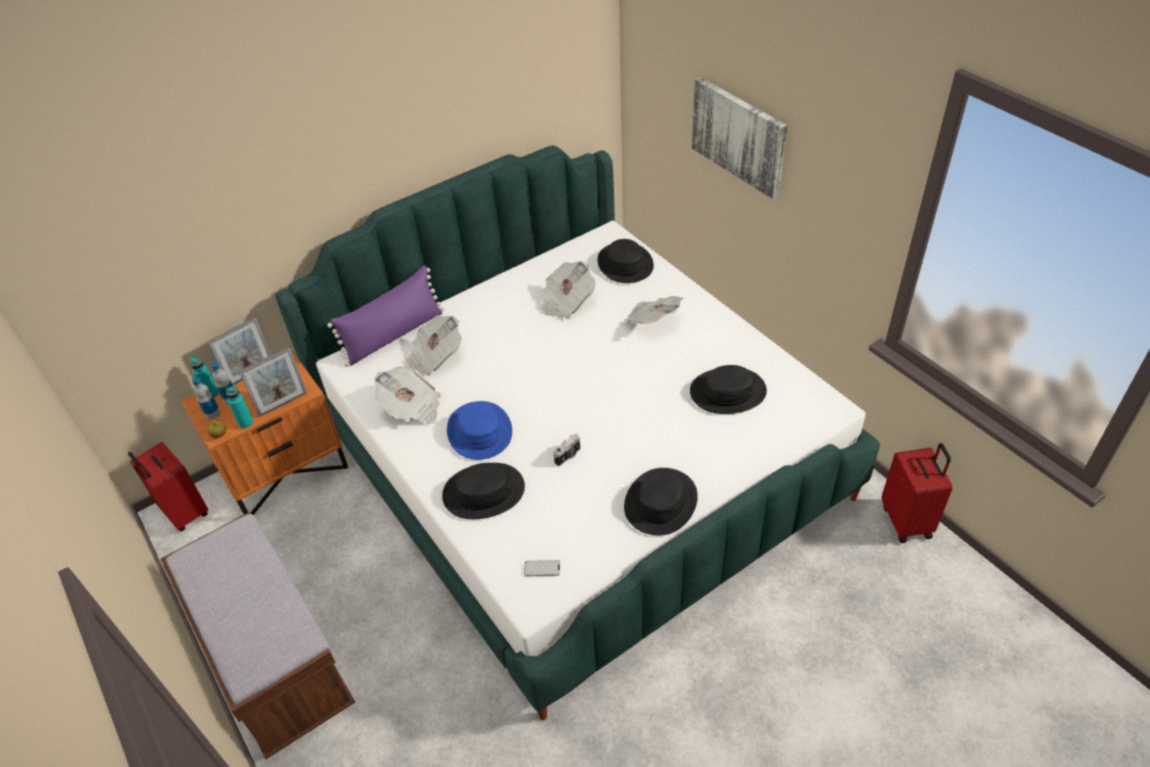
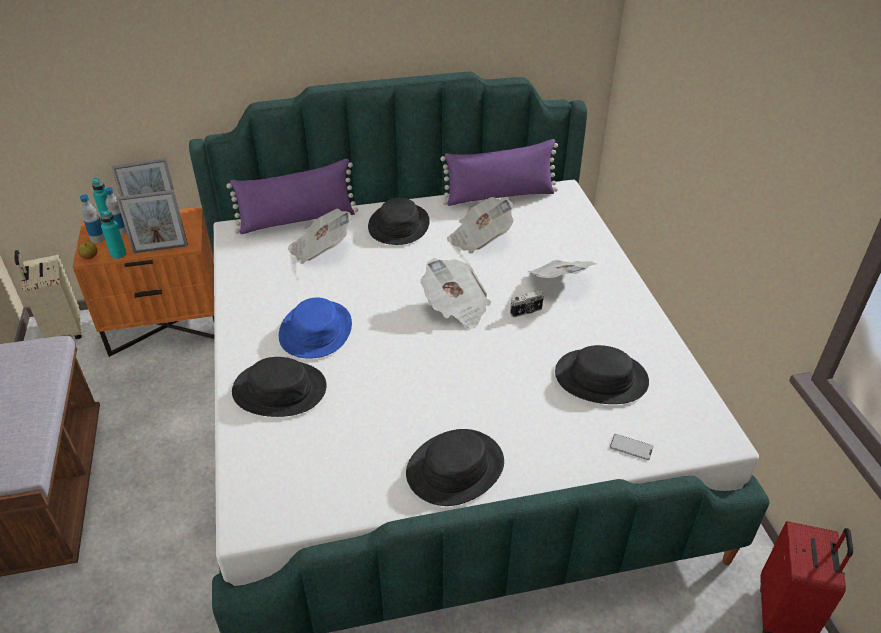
camera: 20 degrees right, 5 degrees down
(184, 513) = (63, 331): red suitcase -> beige suitcase
(411, 408) = (267, 288): newspaper -> newspaper (456, 307)
(542, 569) = (284, 490): phone -> phone (631, 447)
(559, 255) = (500, 196): none -> purple pillow
(568, 456) = (387, 385): camera -> camera (526, 312)
(625, 264) = (562, 221): black hat -> black hat (398, 225)
(739, 136) = (712, 93): picture -> none

